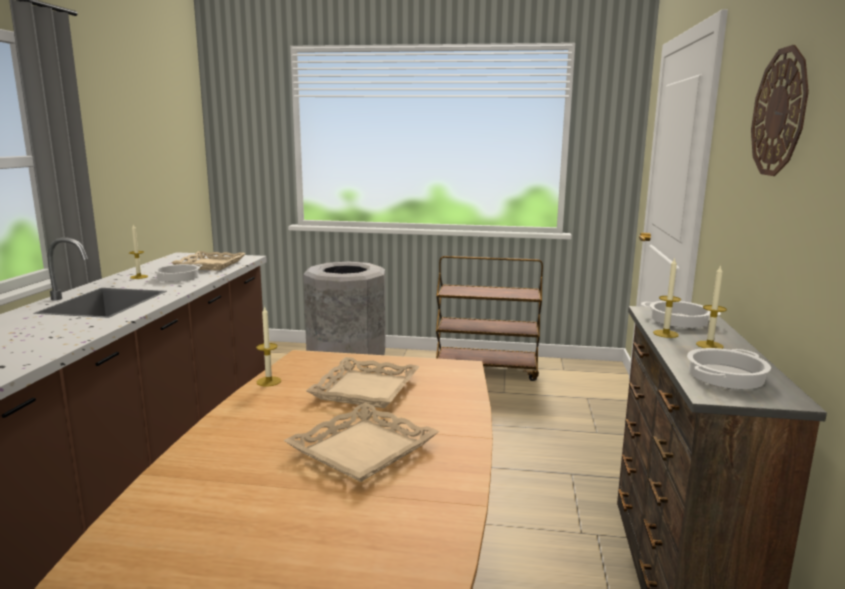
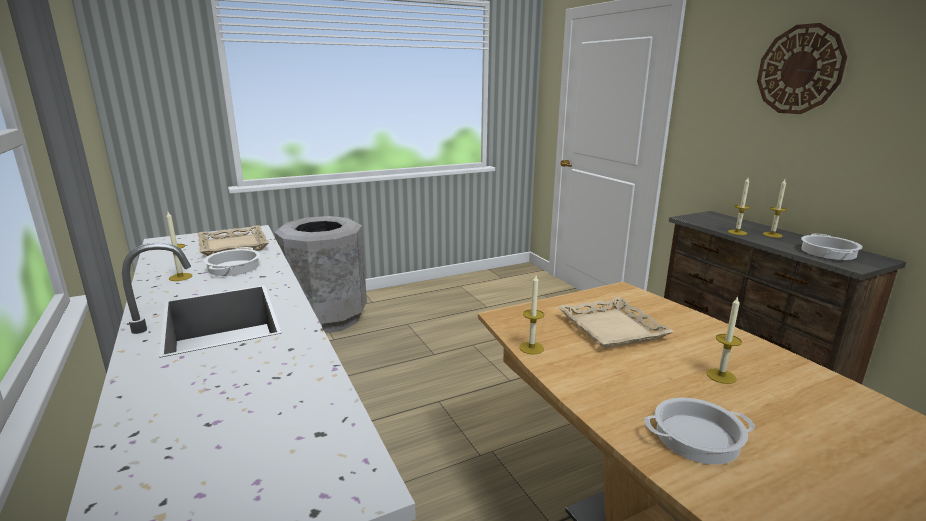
camera: 35 degrees left, 5 degrees up
(362, 449) = (721, 376): beige tray -> candle
(486, 370) = (451, 292): brown cart -> none
(679, 320) = (717, 221): cooking pot -> cooking pot (697, 437)

